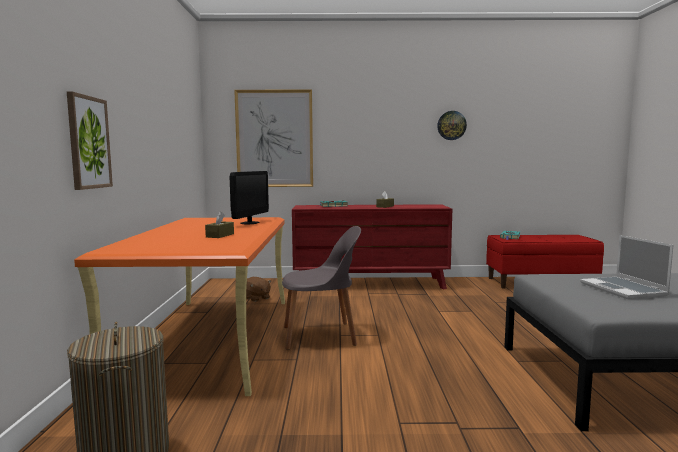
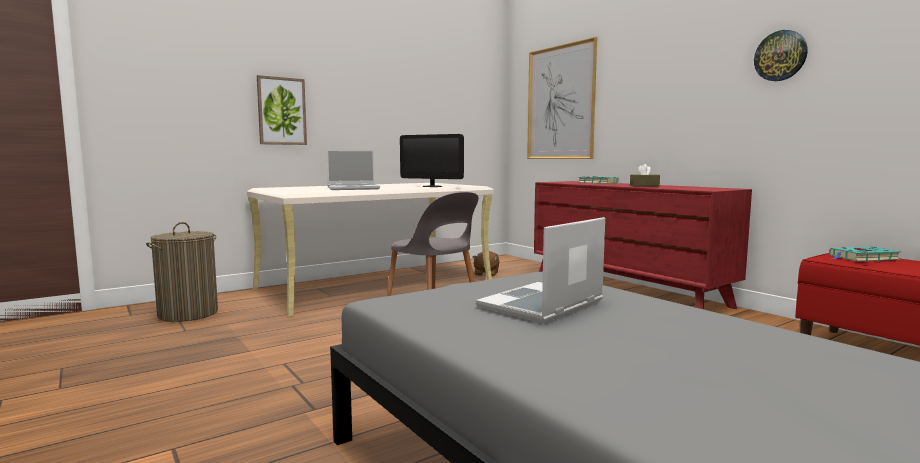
camera: 55 degrees right, 0 degrees up
(211, 338) = (376, 285): orange desk -> beige desk
(220, 235) = (354, 188): brown tissue box -> laptop
(249, 223) = (432, 186): monitor -> monitor turned 45 degrees clockwise

